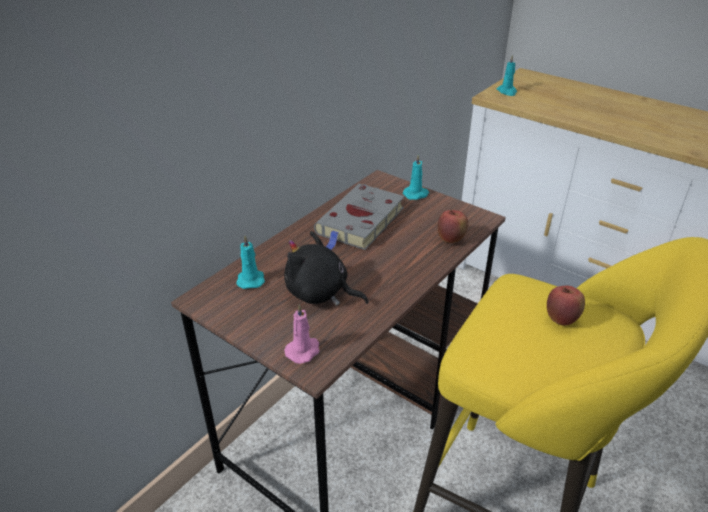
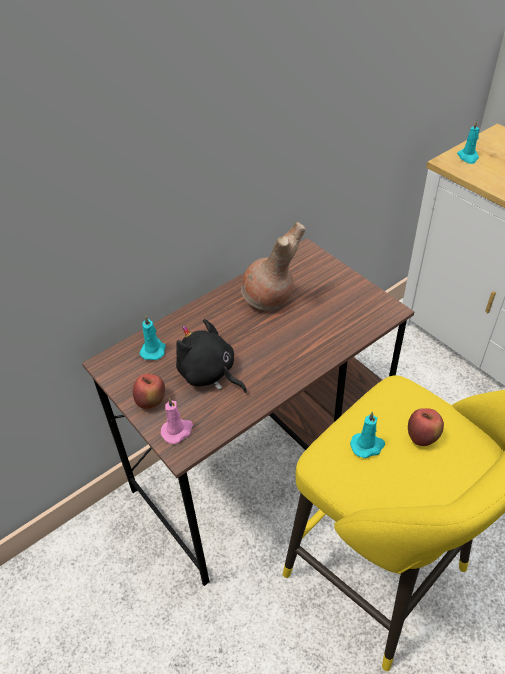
camera: 15 degrees right, 10 degrees up
(359, 222) = (269, 300): grey book -> brown vase
(416, 194) = (334, 273): turquoise candle -> turquoise candle (367, 445)
(451, 239) = (349, 331): apple -> apple (151, 402)

